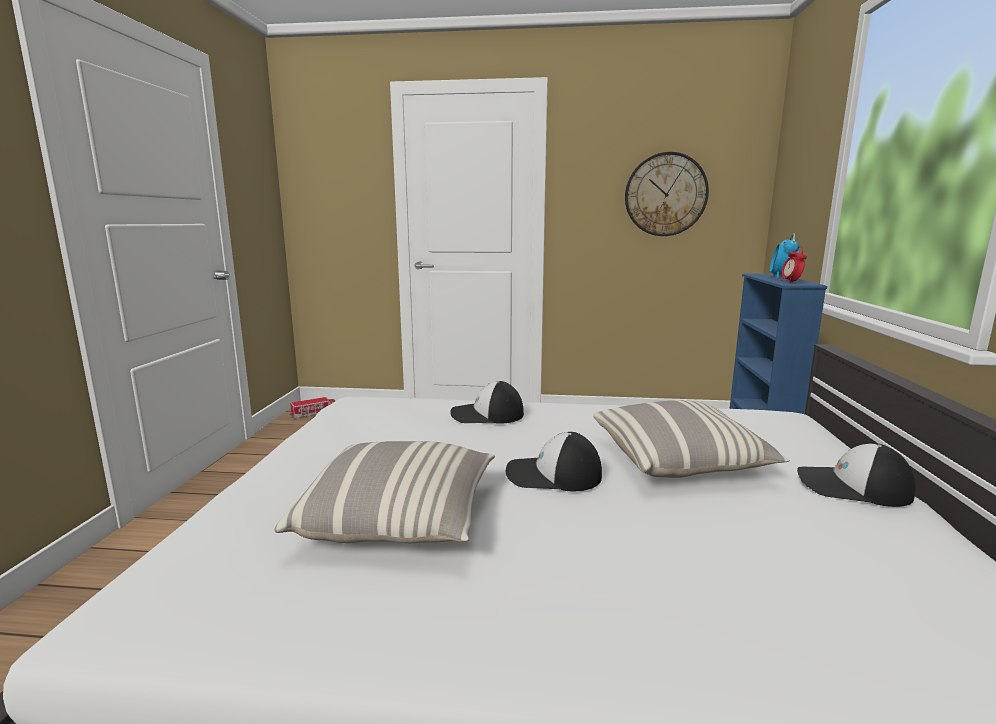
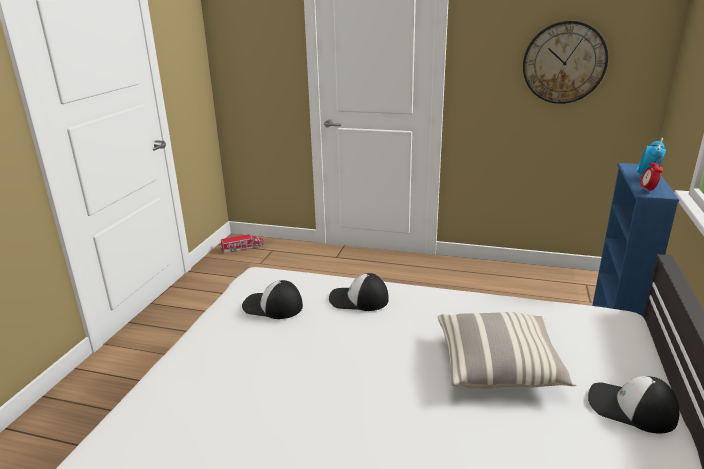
camera: 10 degrees right, 10 degrees up
(399, 518) = (269, 405): pillow -> none
(552, 475) = (391, 373): cap -> cap (272, 306)

